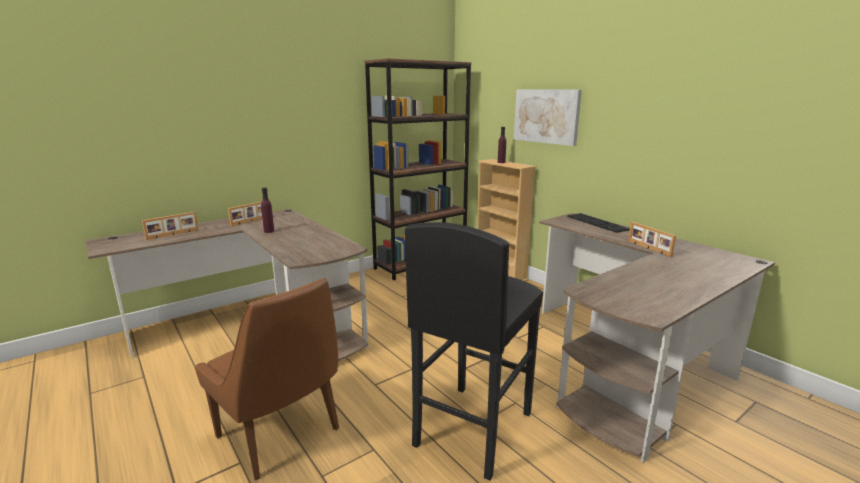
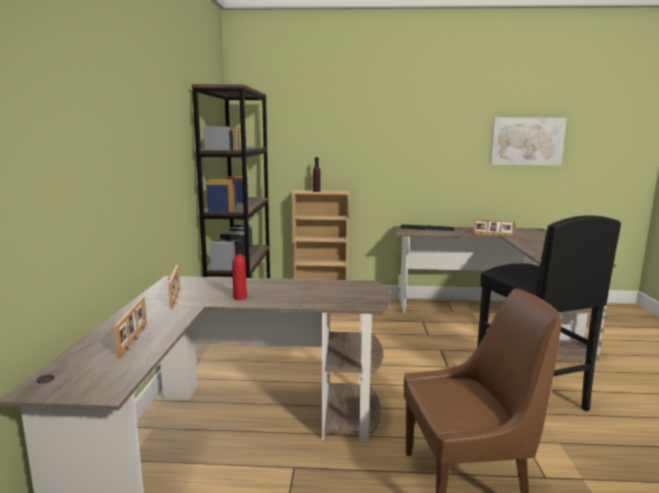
camera: 50 degrees left, 5 degrees down
(269, 231) = (240, 297): purple bottle -> red bottle
(546, 116) = (355, 146): picture -> picture (526, 141)

